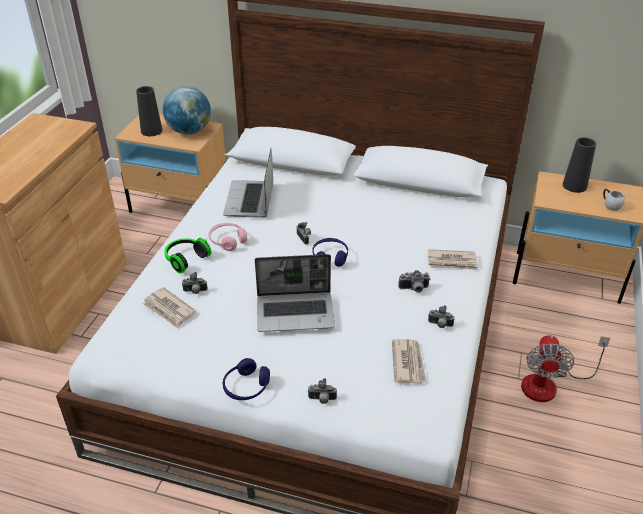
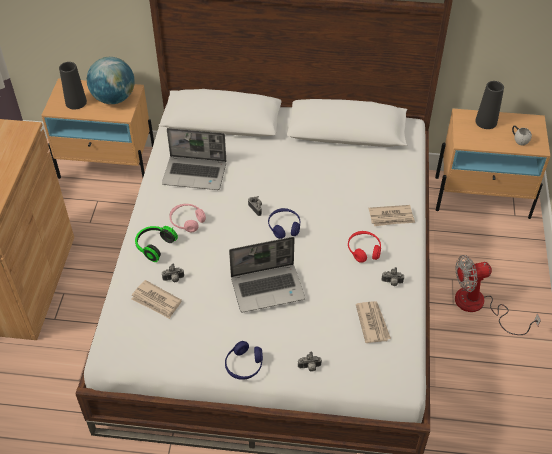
camera: 10 degrees left, 10 degrees up
(250, 201) = (195, 173): laptop -> laptop turned 75 degrees counterclockwise
(414, 289) = (364, 250): camera -> red headphones
(549, 384) = (479, 306): fan -> fan turned 75 degrees clockwise

